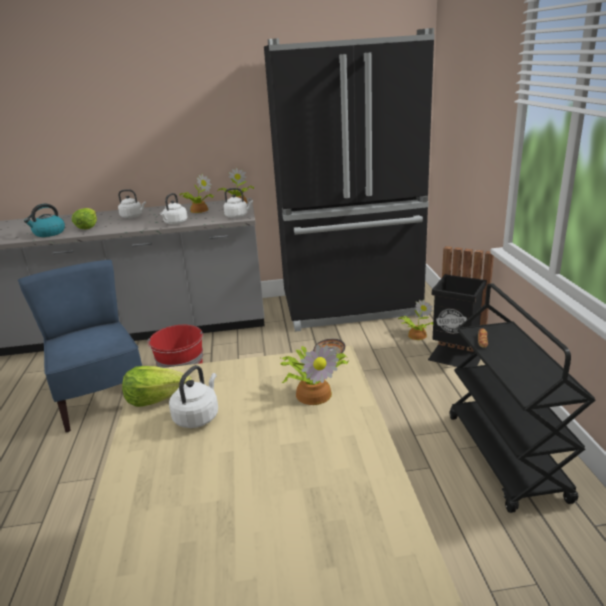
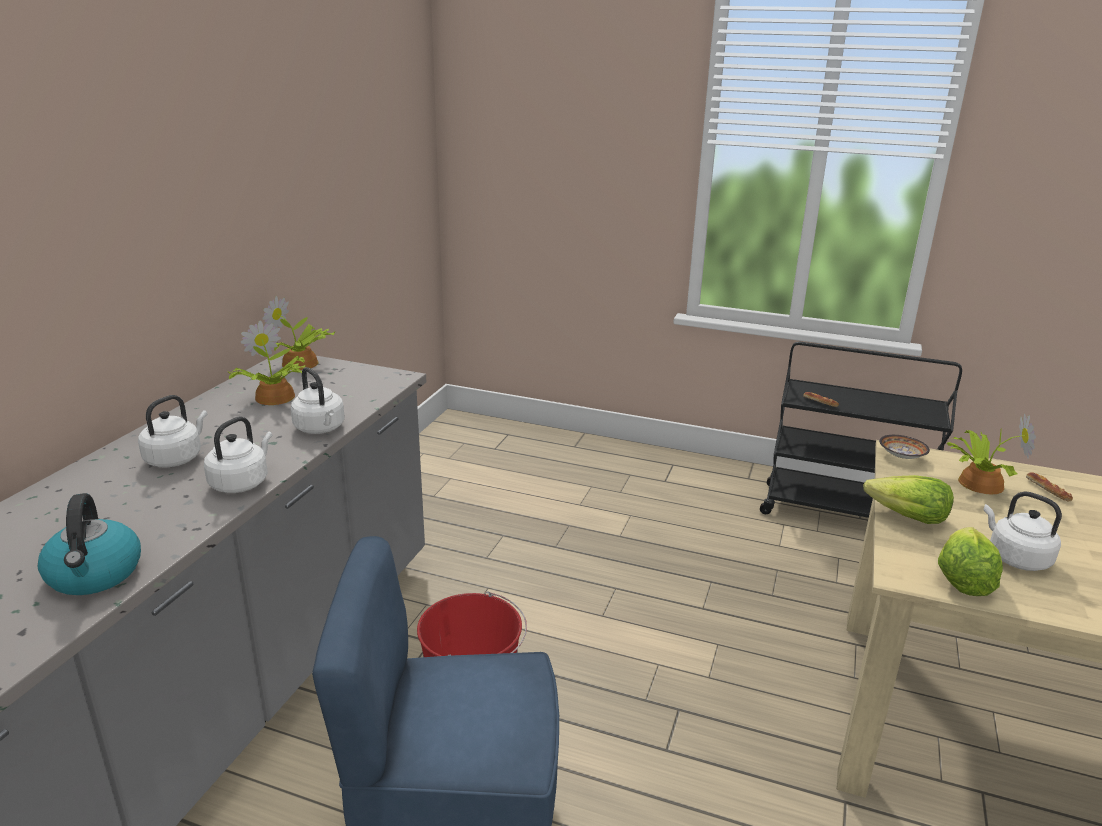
camera: 65 degrees left, 0 degrees up
(87, 227) = (146, 517): lettuce -> lettuce (907, 517)
(238, 216) = (383, 379): white kettle -> white kettle (241, 482)
(332, 426) = (1047, 490): none -> bread
(352, 307) = (451, 478): black fridge -> none
(416, 335) = (579, 467): potted plant -> none
(456, 357) = (651, 464): black trash can -> none

